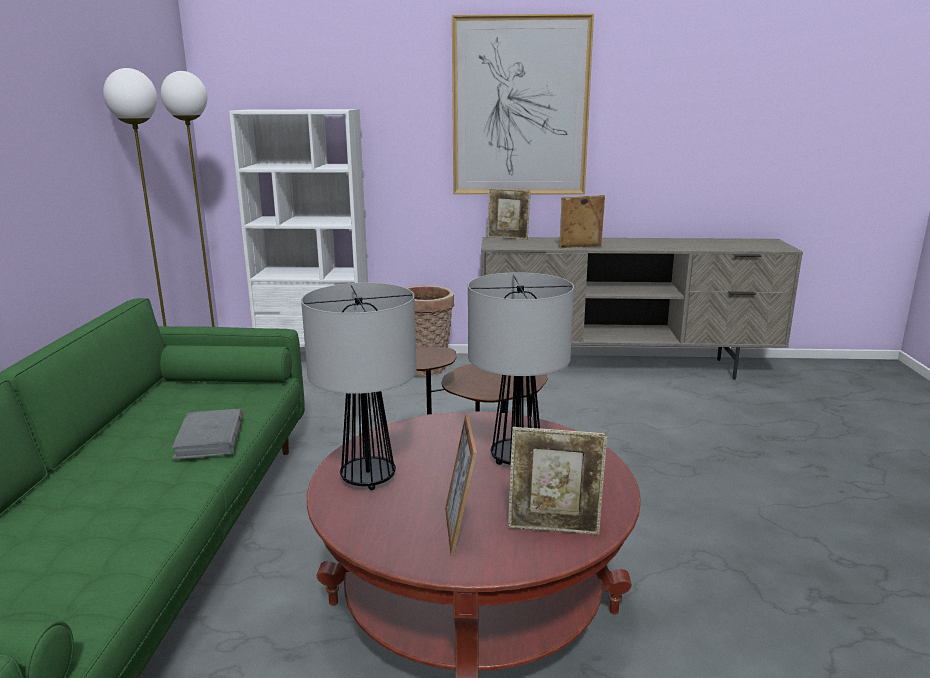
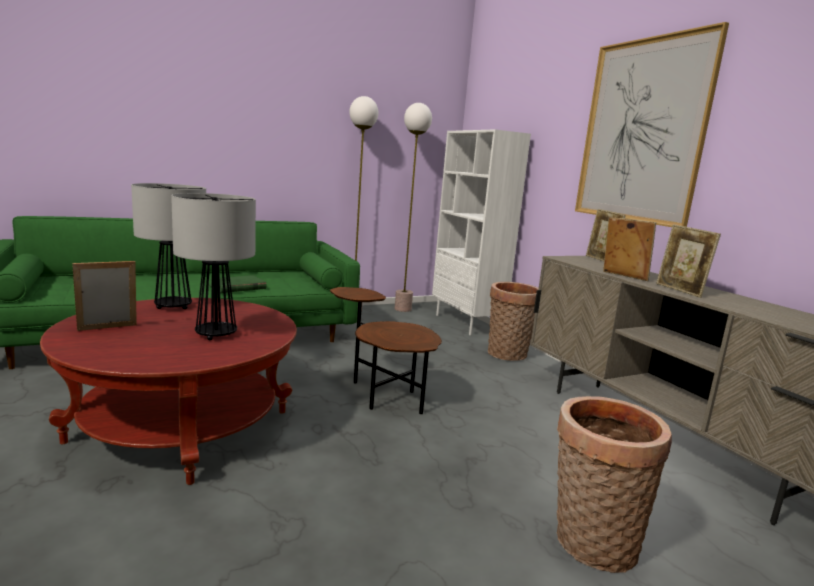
camera: 60 degrees right, 5 degrees down
(210, 438) = (237, 287): grey book -> green book
(554, 528) = (110, 350): picture frame -> picture frame (680, 290)
(747, 439) = (590, 544): none -> basket

